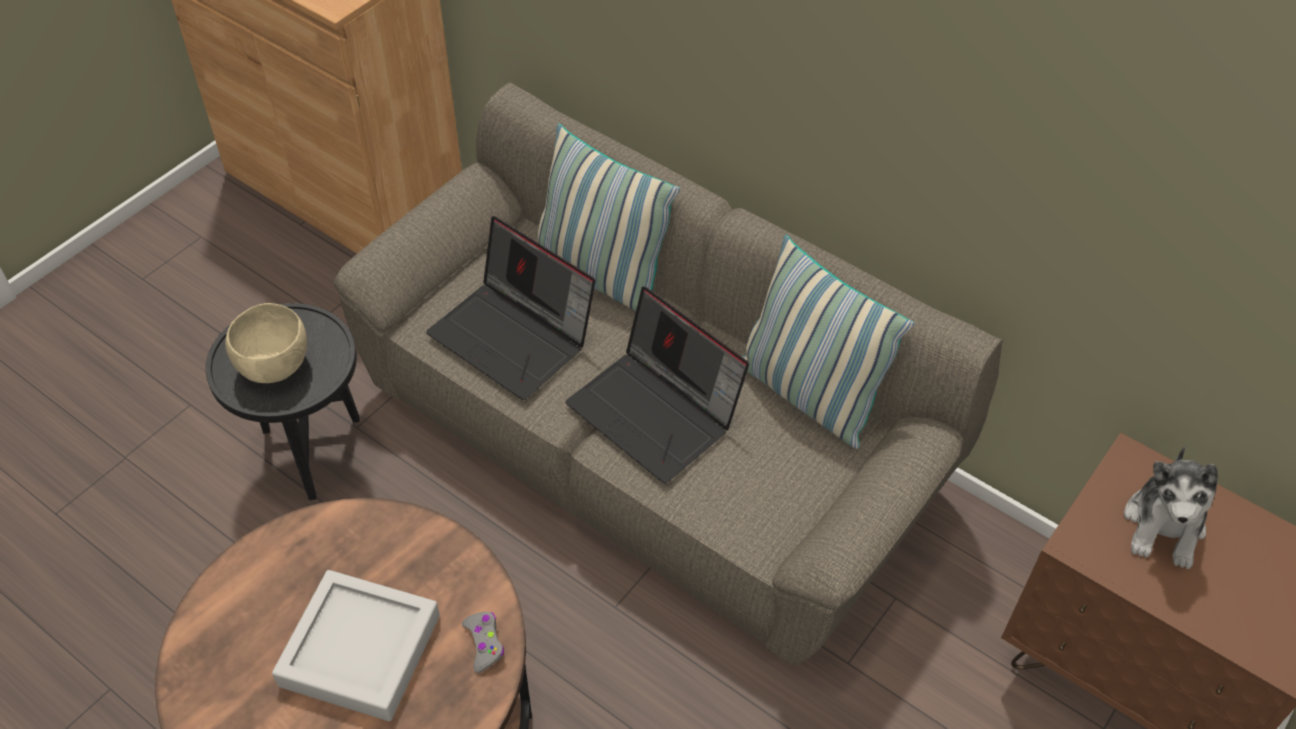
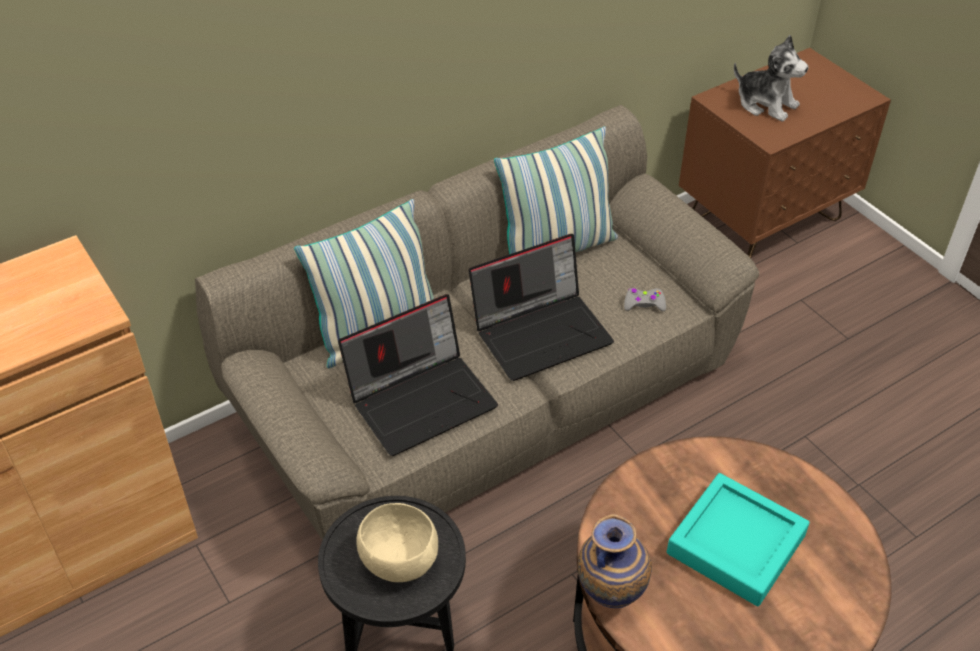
camera: 70 degrees left, 5 degrees down
(265, 543) = (609, 597): none -> vase
(360, 650) = (736, 544): grey tray -> turquoise tray
(484, 643) = (747, 464): grey game controller -> grey game controller (644, 304)

